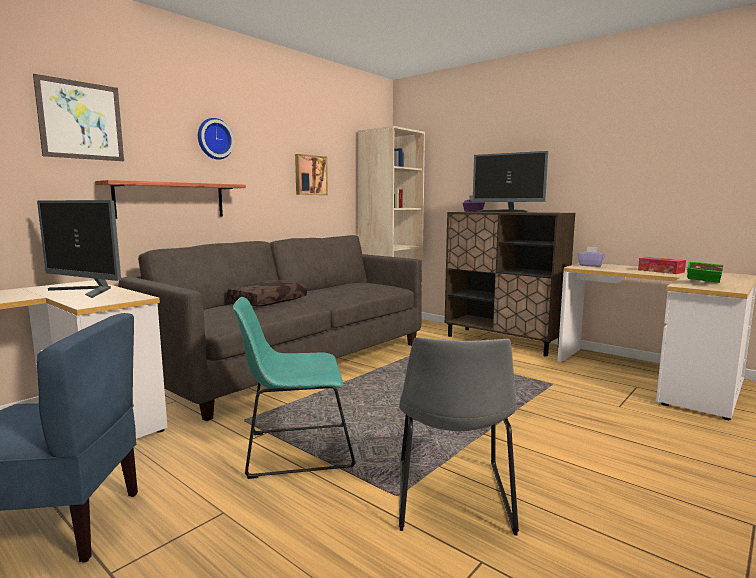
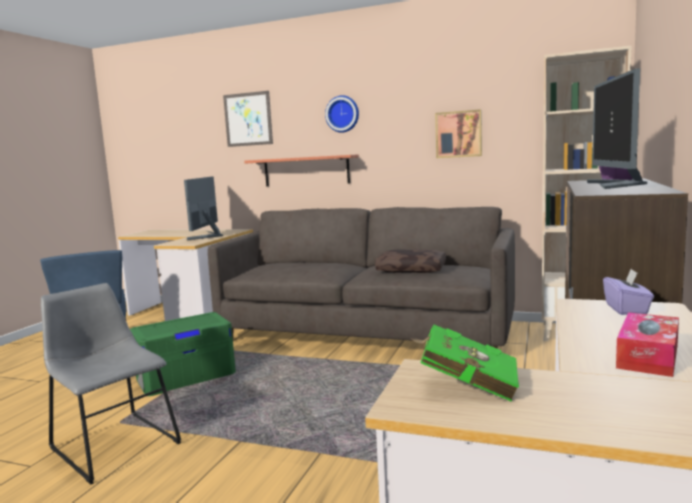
camera: 70 degrees right, 0 degrees up
(268, 301) = (318, 265): brown pillow -> brown pillow (412, 269)
(294, 450) = (186, 376): turquoise chair -> green storage box
(452, 499) = (113, 444): grey chair -> grey chair turned 60 degrees clockwise

